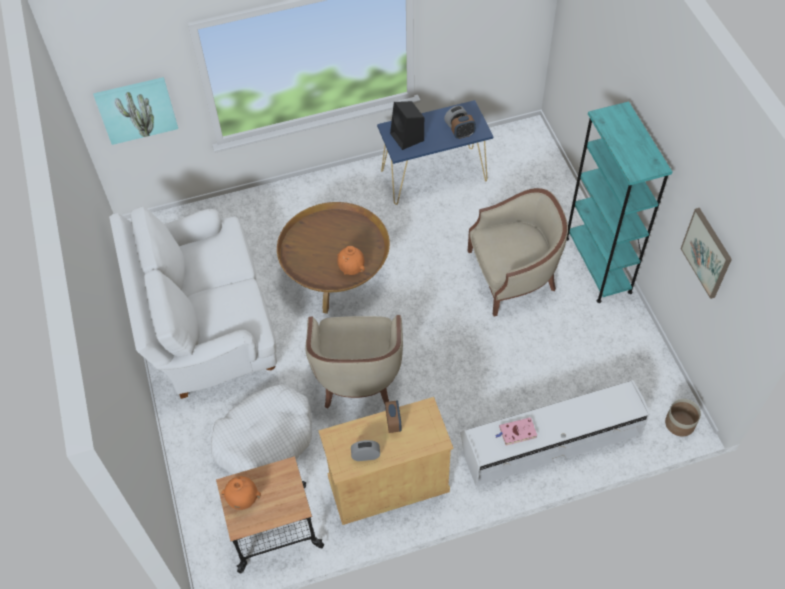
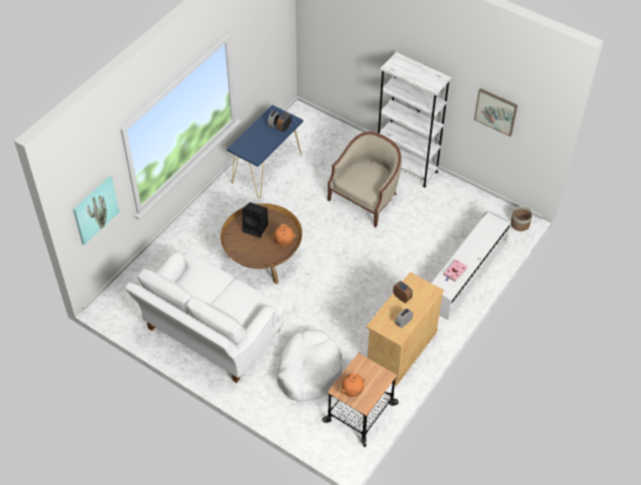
camera: 40 degrees left, 5 degrees down
(357, 375) = (329, 305): beige armchair -> none
(407, 137) = (253, 147): black speaker -> black speaker (256, 228)
(597, 265) = (406, 167): turquoise bookcase -> white bookcase

